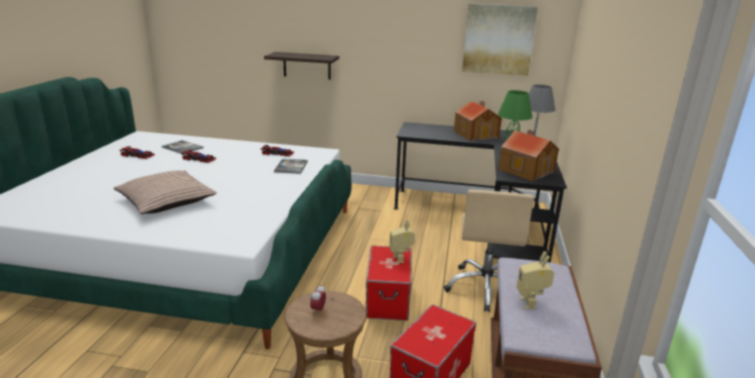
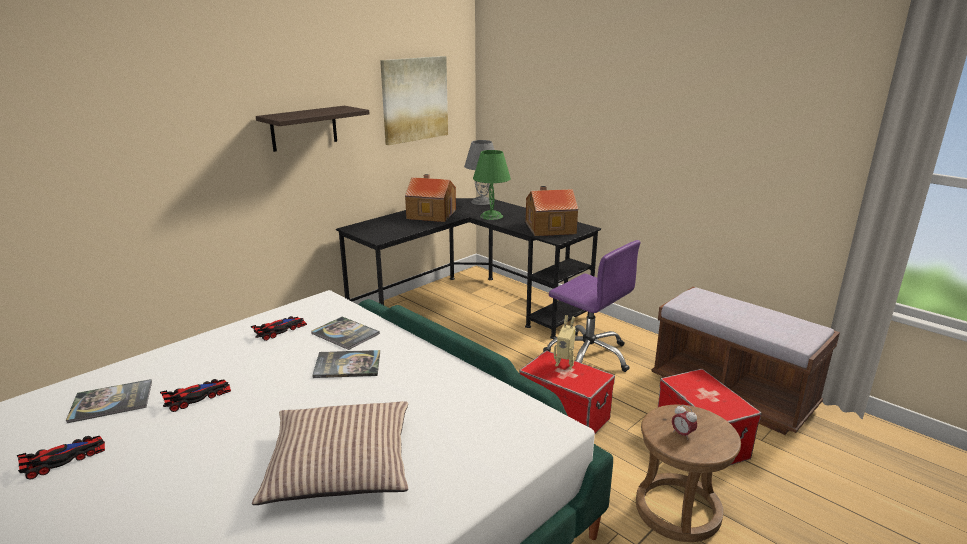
camera: 55 degrees left, 0 degrees up
(258, 177) = (347, 365): none -> book
(307, 65) = (179, 189): shelf -> shelf (304, 128)
(485, 288) = (588, 355): beige office chair -> purple office chair
(531, 303) = (752, 321): toy robot -> none

